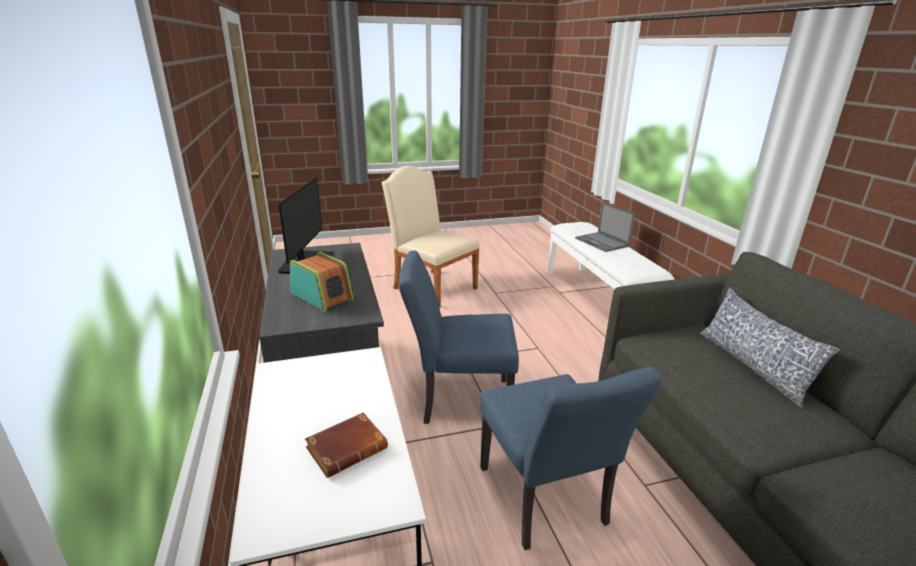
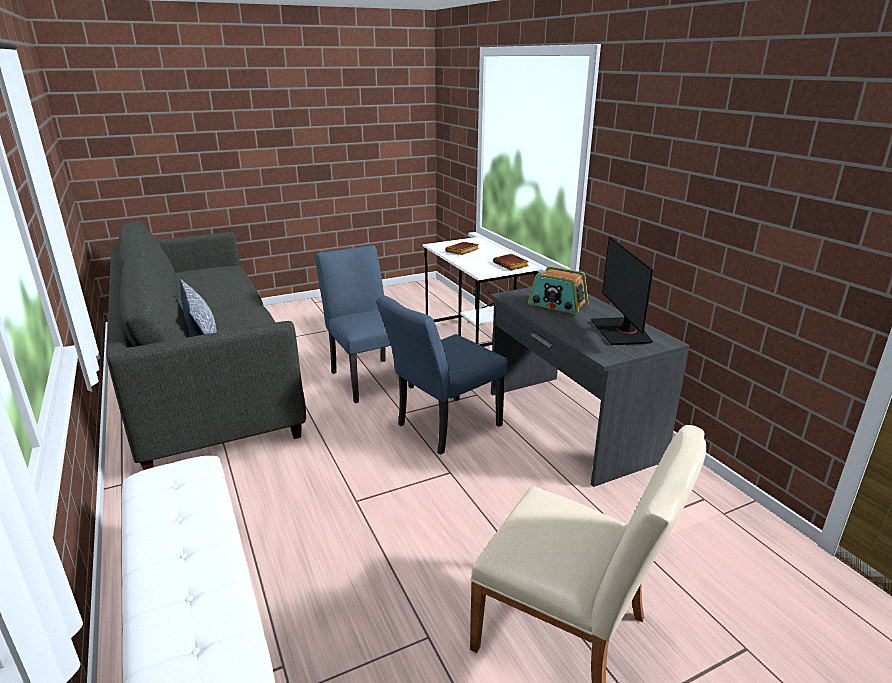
camera: 170 degrees right, 0 degrees up
(297, 375) = (512, 265): none -> brown book
(458, 400) = (442, 427): blue chair -> blue chair turned 150 degrees clockwise
(602, 242) = (184, 562): laptop -> none

